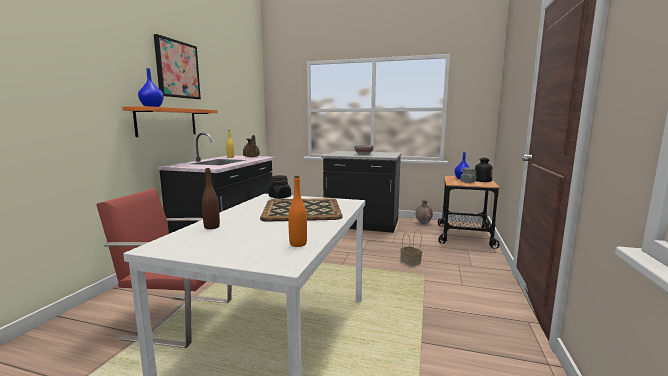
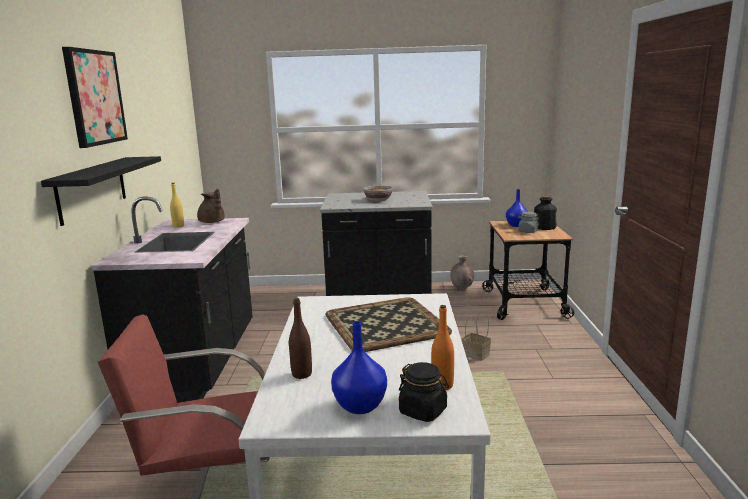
camera: 15 degrees left, 5 degrees up
(152, 107) = (84, 173): blue vase -> blue vase (361, 405)
(167, 122) = (92, 189): orange shelf -> black shelf
(280, 197) = (329, 302): black jar -> black jar (423, 411)

